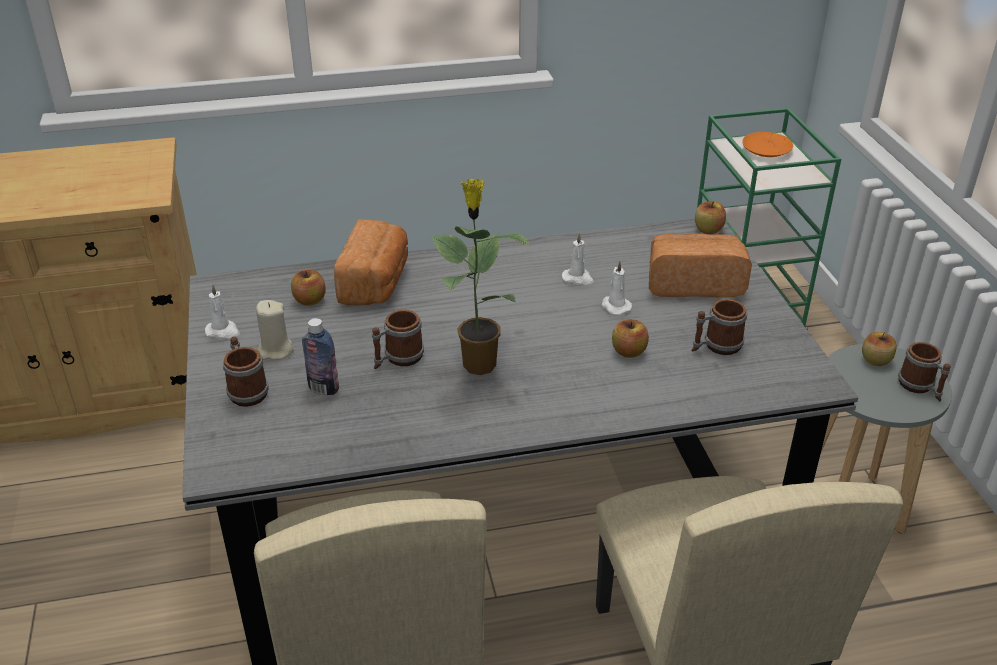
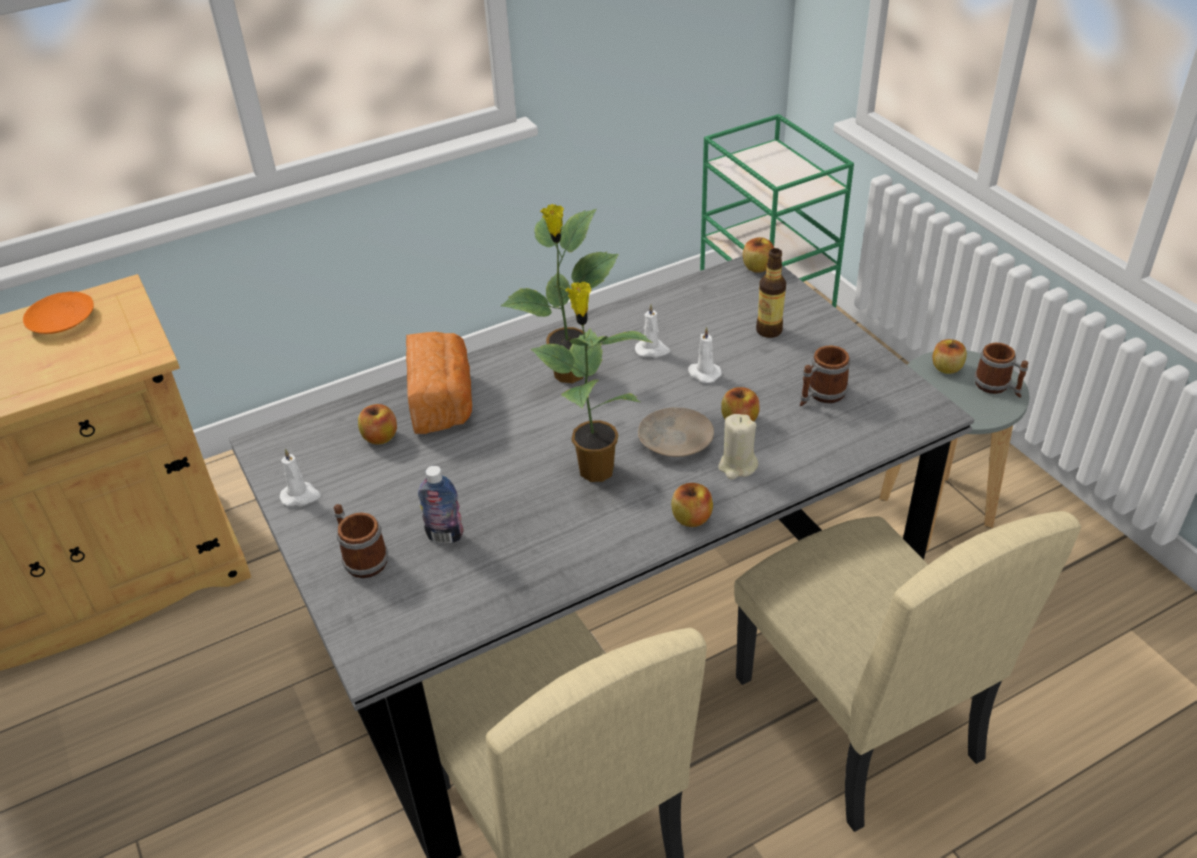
camera: 15 degrees left, 5 degrees up
(275, 351) = (371, 505): beige candle -> beige candle (737, 466)
(398, 359) = (508, 483): mug -> none
(493, 284) = (568, 374): none -> potted plant
(544, 422) = (691, 518): none -> apple
(561, 355) = (674, 440): none -> beige plate
(693, 283) = (769, 330): bread -> bottle
(767, 150) = (769, 164): orange plate -> orange plate (63, 320)

